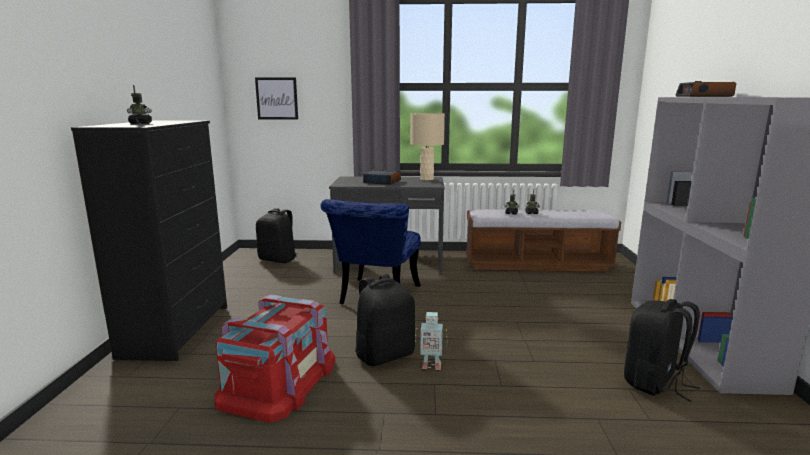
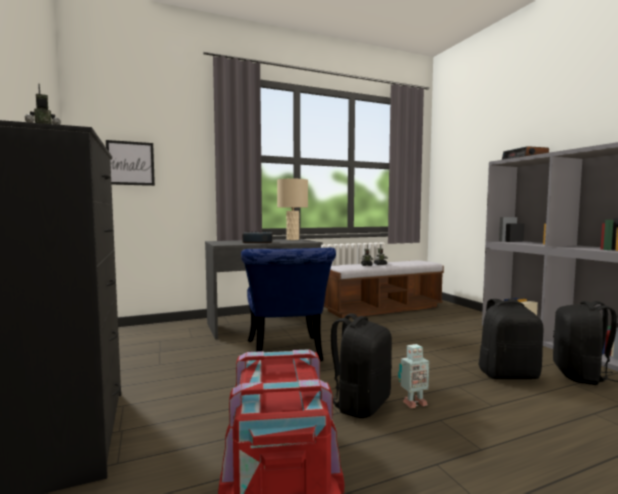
camera: 25 degrees left, 10 degrees down
(278, 259) = (138, 336): black backpack -> black backpack (508, 374)

